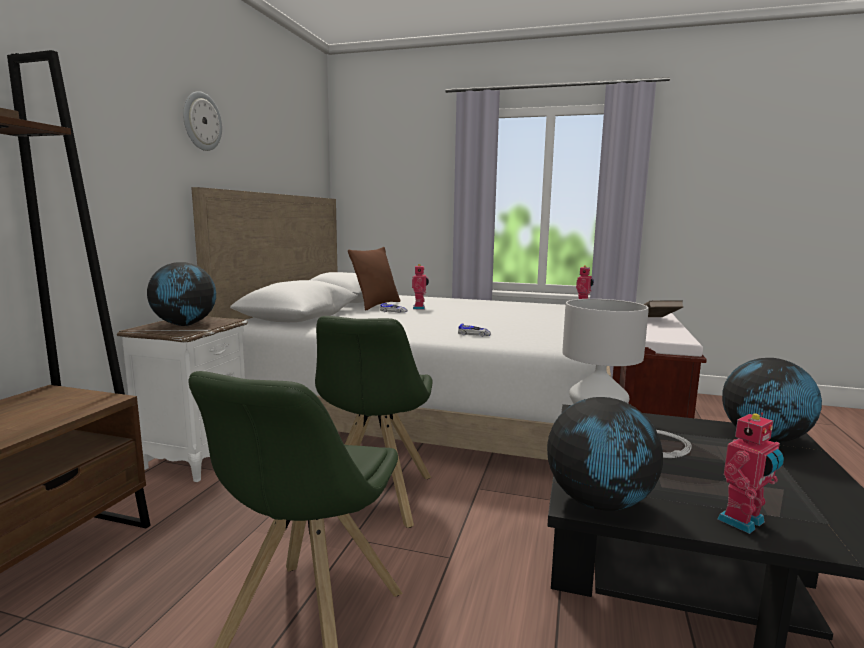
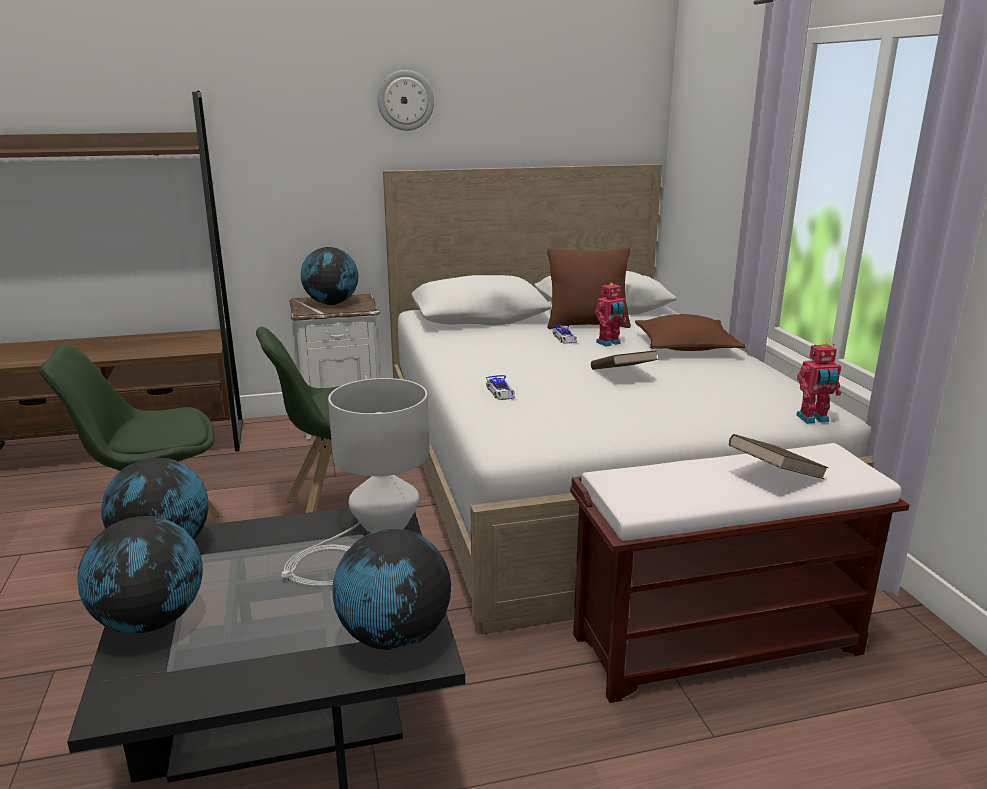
camera: 60 degrees right, 10 degrees up
(452, 302) = (686, 347): none -> brown pillow
(481, 315) = (622, 375): none -> brown book
(744, 522) = (151, 621): toy robot -> globe

